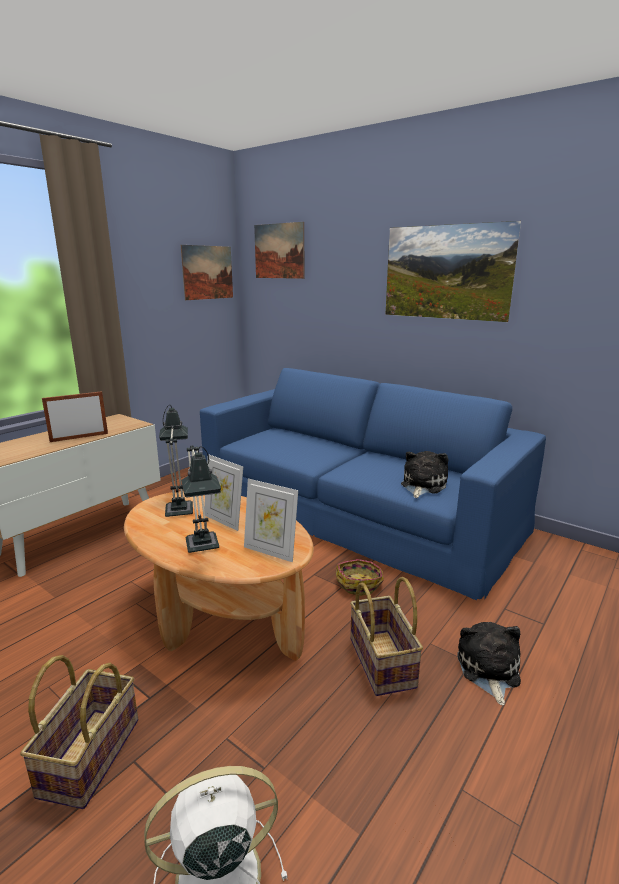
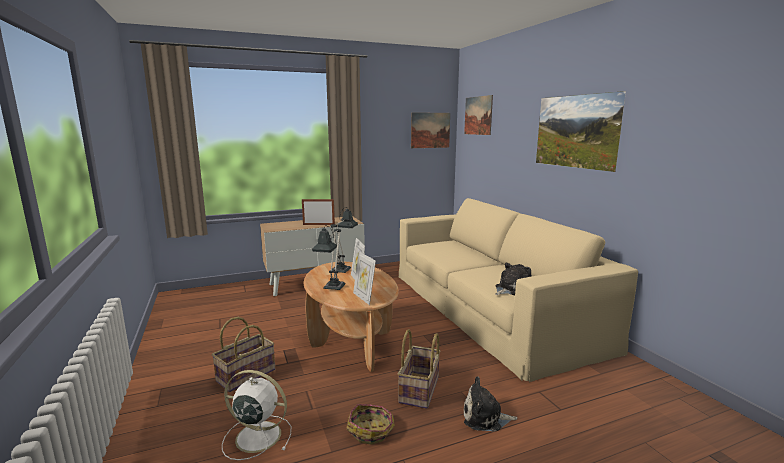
camera: 30 degrees right, 5 degrees down
(355, 509) = (490, 307): blue sofa -> beige sofa
(359, 583) = (447, 348): basket -> basket (371, 430)
(488, 670) = (485, 417): plush toy -> plush toy turned 120 degrees counterclockwise

